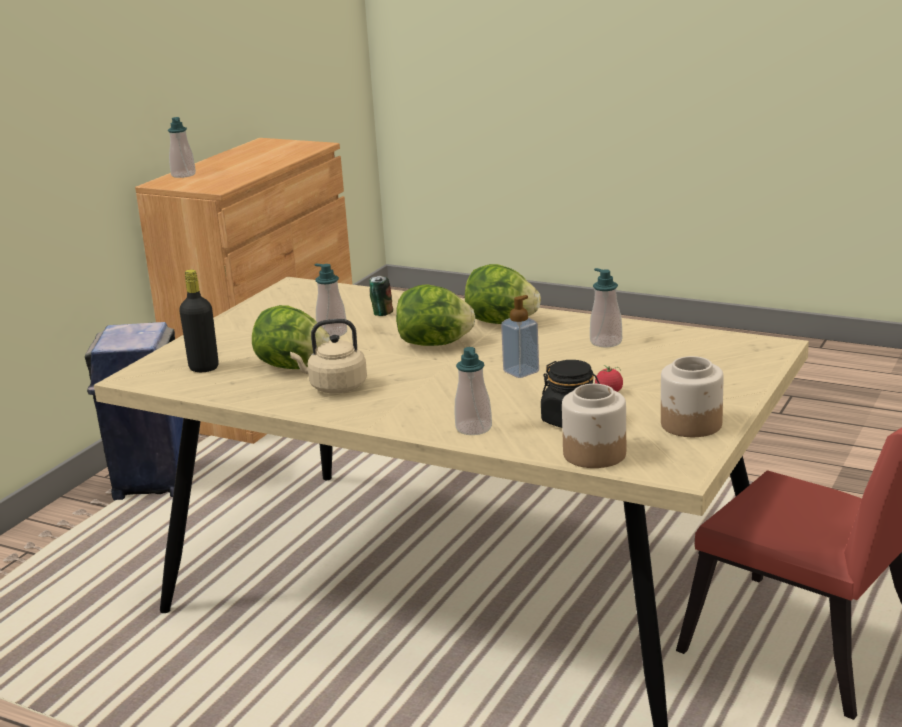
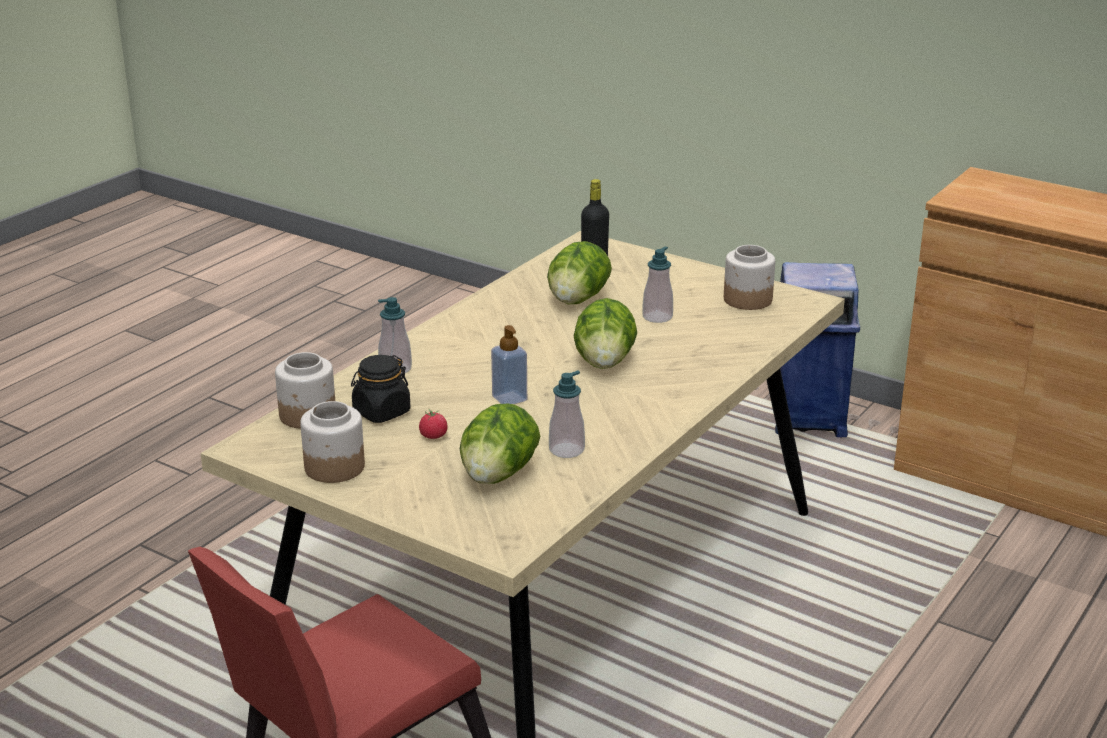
camera: 95 degrees right, 5 degrees up
(183, 175) = (1015, 184): soap dispenser -> none
(292, 304) = (748, 300): none -> jar
(335, 387) = (519, 316): beige kettle -> none
(381, 313) = (705, 340): can -> none
(501, 322) = (652, 399): lettuce -> lettuce (498, 475)

